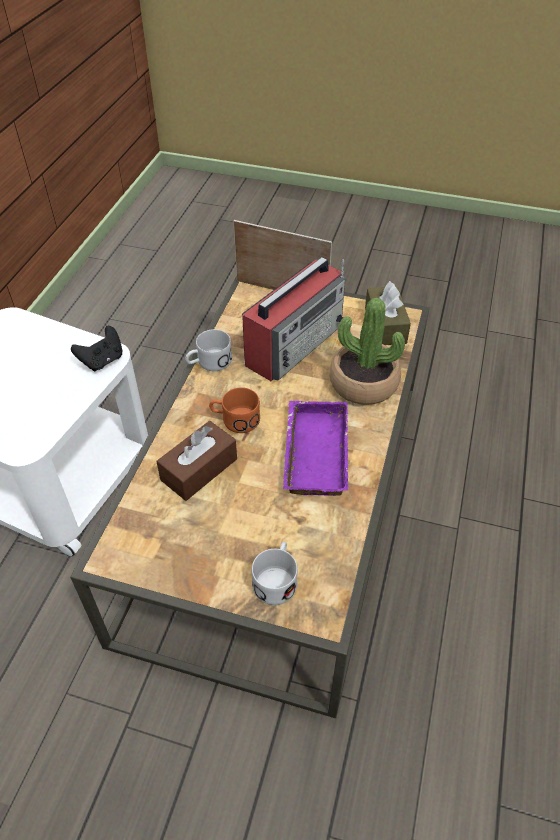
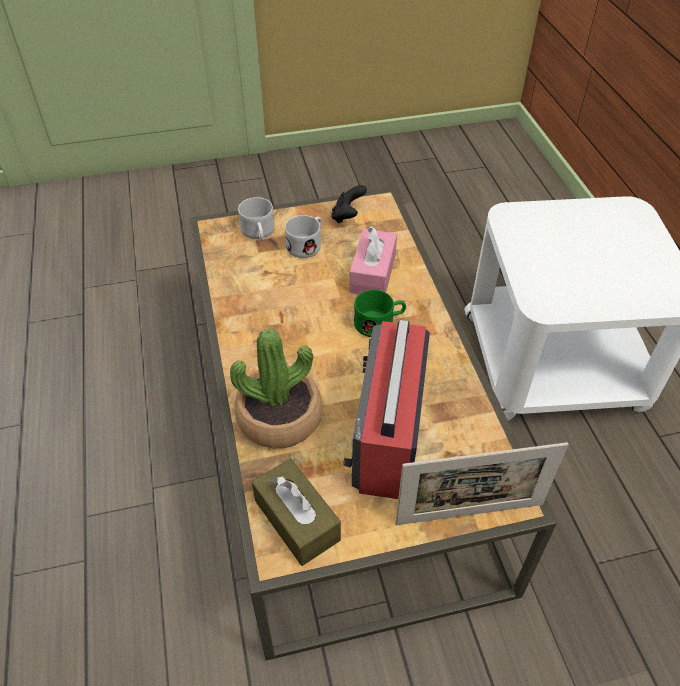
camera: 150 degrees right, 0 degrees up
(102, 361) = (542, 299): black game controller -> black game controller (347, 216)
(199, 469) = (373, 273): brown tissue box -> pink tissue box
(209, 363) = (457, 367): white mug -> white mug (307, 244)
(235, 419) = (380, 323): orange mug -> green mug
(313, 451) = (288, 325): purple tray -> none

